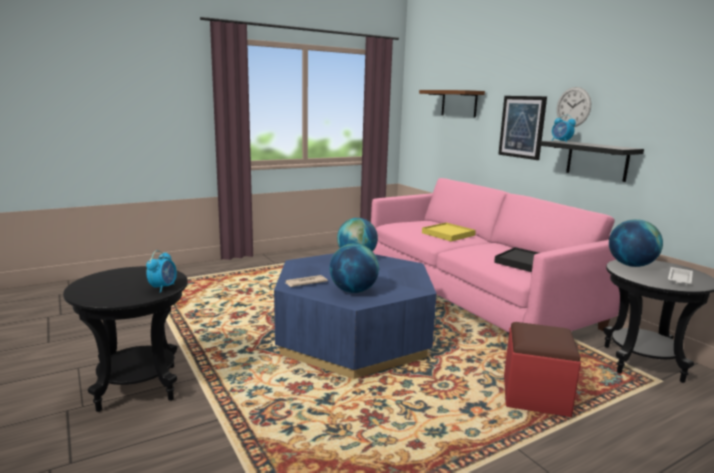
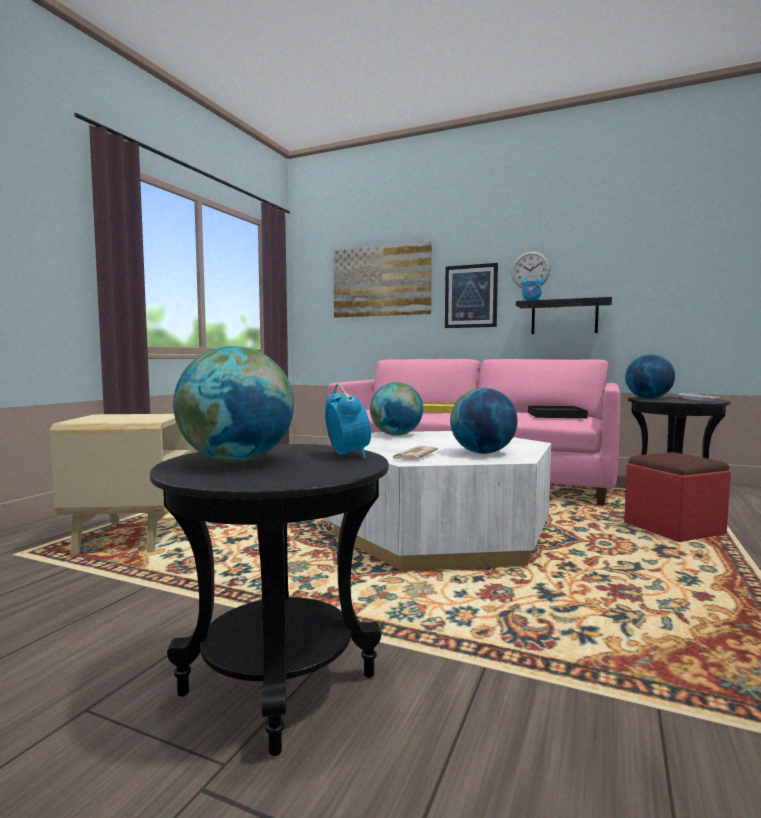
camera: 35 degrees left, 10 degrees down
(118, 279) = (237, 461): none -> globe
(202, 287) = (132, 536): none -> beige side table
(353, 337) = (440, 532): blue coffee table -> white coffee table
(459, 103) = (381, 281): brown shelf -> picture

